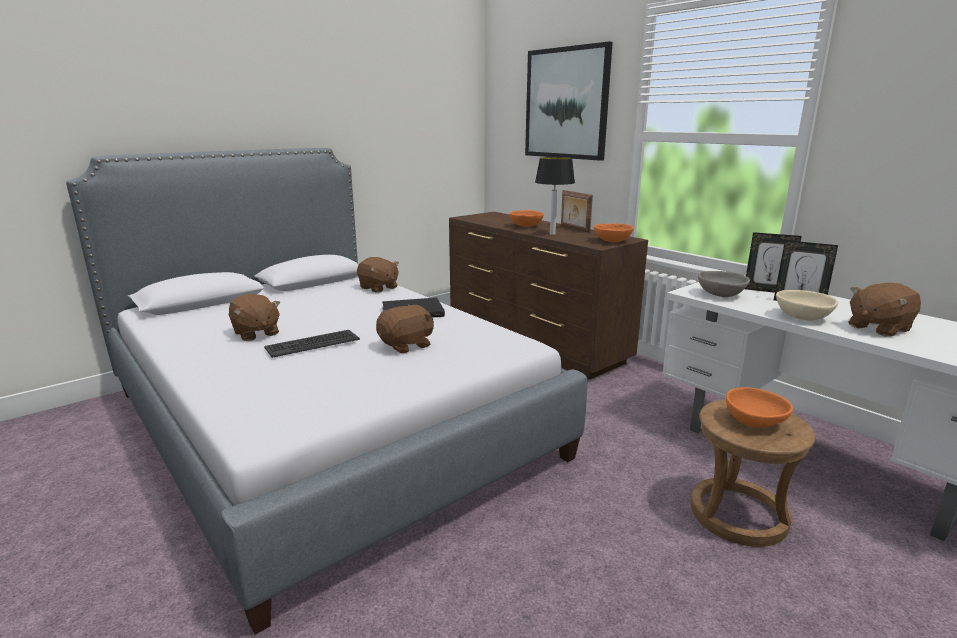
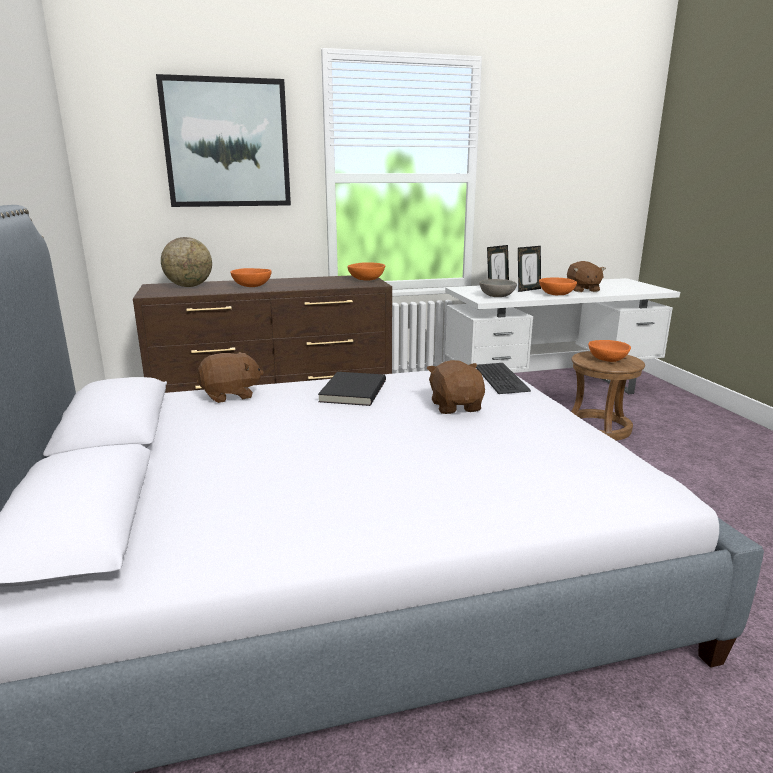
camera: 65 degrees left, 0 degrees up
(256, 333) = (336, 478): brown plush toy -> none
(312, 344) = (419, 445): keyboard -> keyboard (499, 378)
(501, 218) = (189, 286): none -> globe
(552, 234) = (307, 286): table lamp -> none
(574, 229) = (296, 279): picture frame -> none
(803, 317) = (557, 294): beige bowl -> orange bowl

